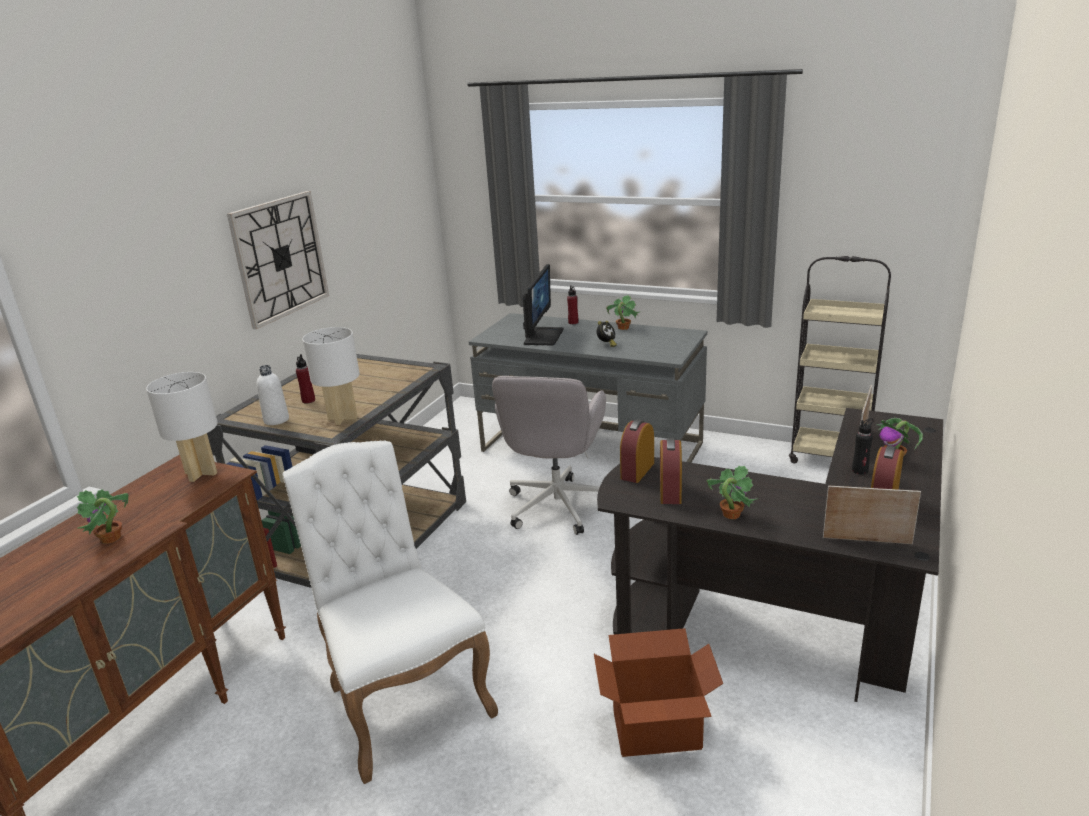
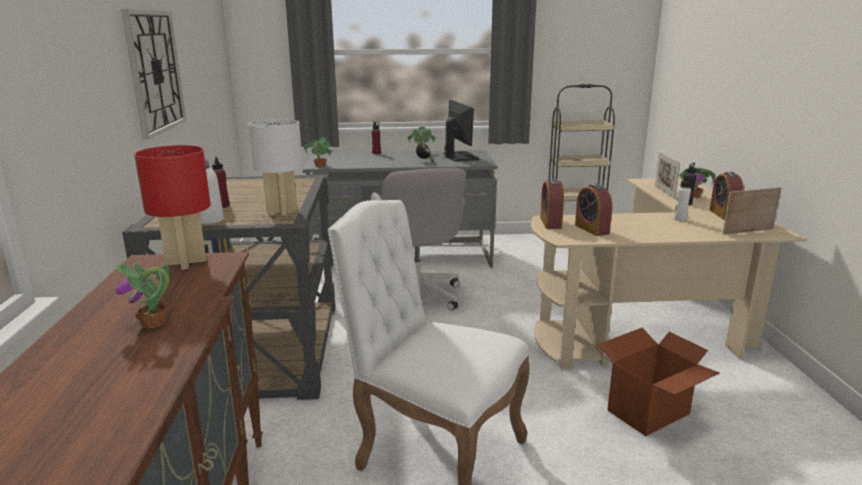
camera: 30 degrees left, 5 degrees down
(201, 473) = (186, 262): white table lamp -> red table lamp
(542, 336) = (364, 161): monitor -> monitor (459, 156)
(730, 514) = (650, 234): potted plant -> potted plant (320, 166)
(797, 616) = (654, 323): black desk -> beige desk
(807, 497) = (680, 219): none -> white bottle

